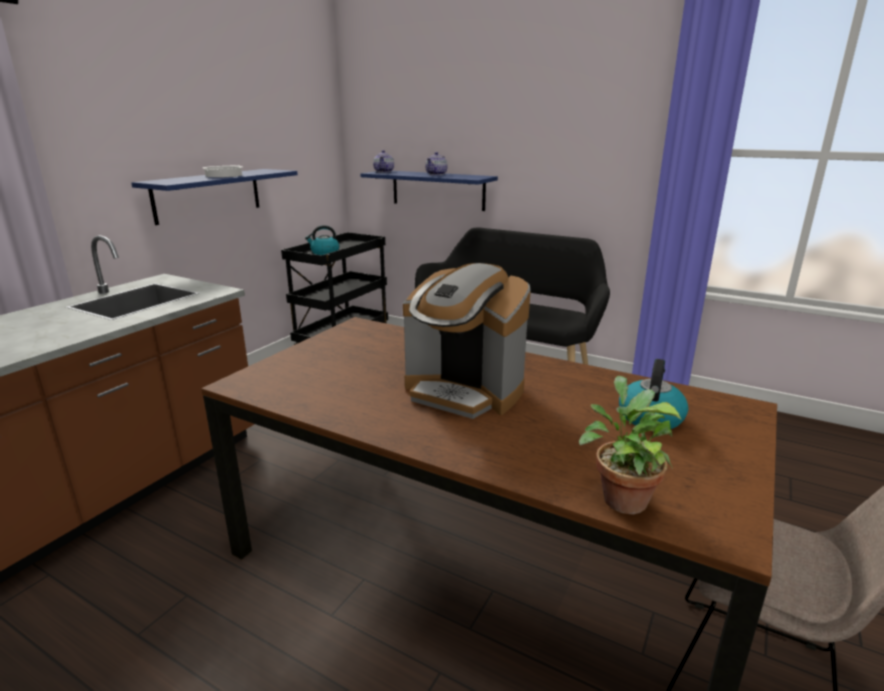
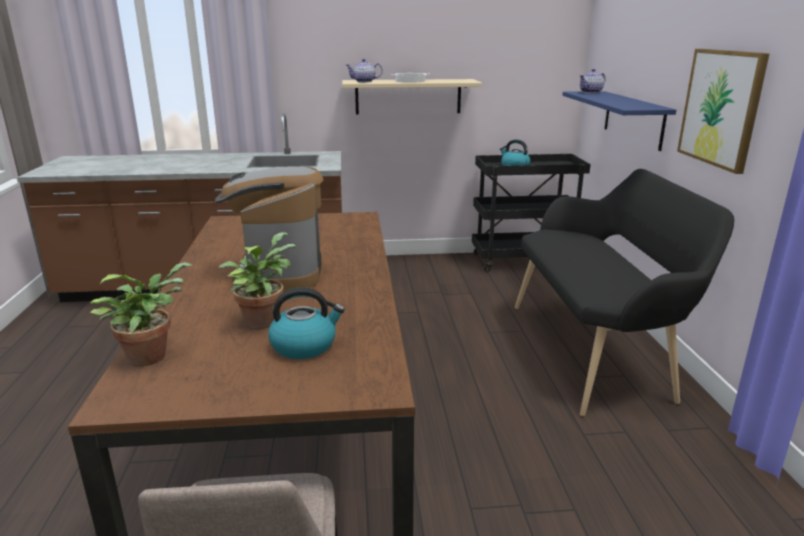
camera: 55 degrees right, 0 degrees up
(208, 195) = (408, 96): blue shelf -> beige shelf
(436, 174) = (621, 100): teapot -> teapot (364, 81)
(553, 170) = (721, 108): none -> picture
(577, 423) = (262, 319): none -> potted plant

